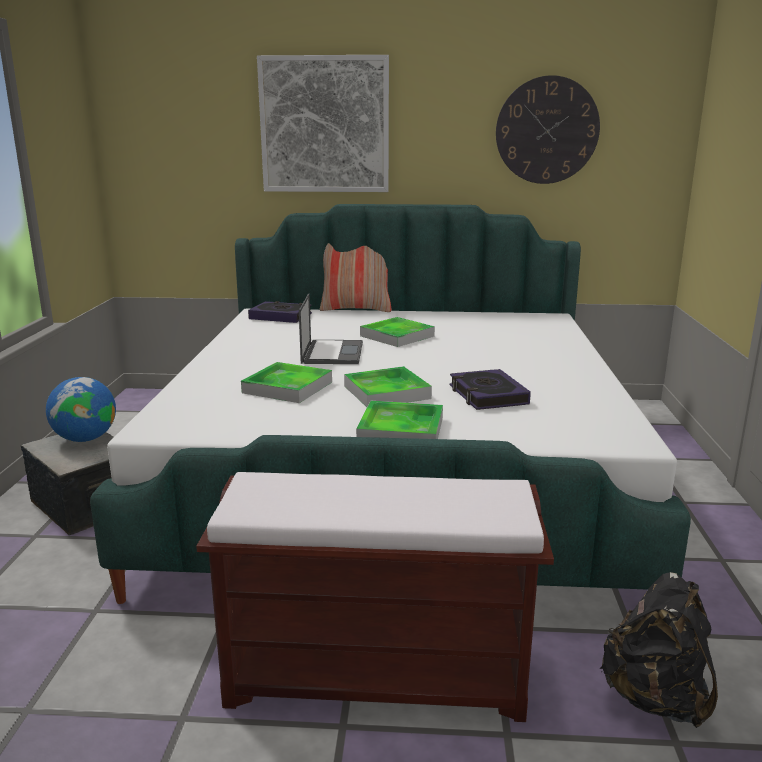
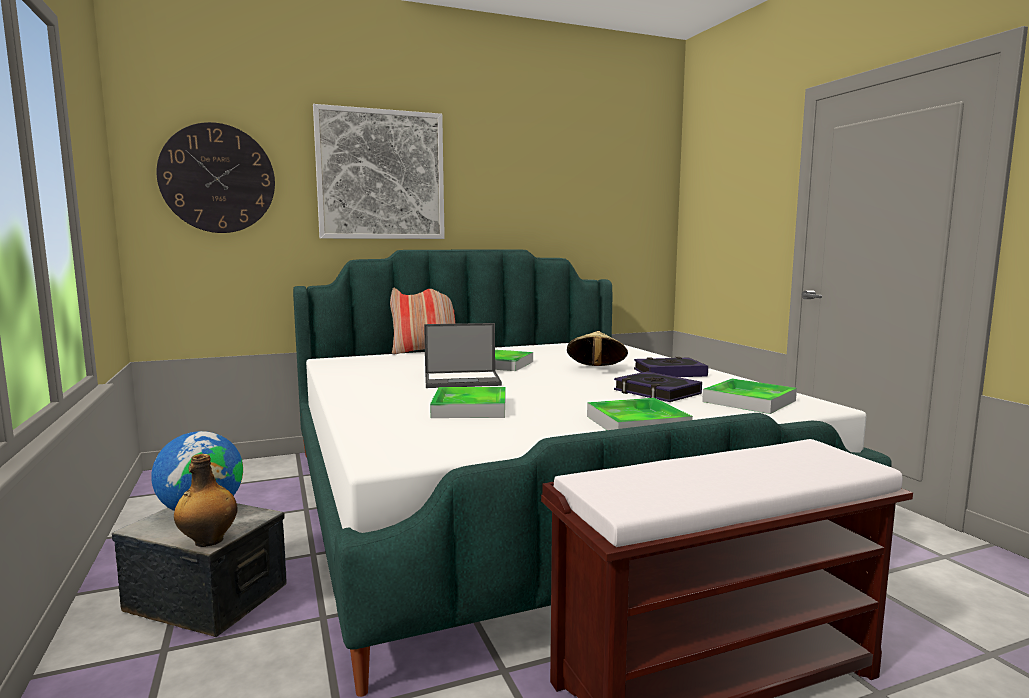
camera: 25 degrees left, 10 degrees down
(66, 465) = (208, 541): none -> bottle
(280, 316) = (359, 361): book -> book (669, 373)
(332, 352) = (463, 380): laptop -> laptop turned 105 degrees clockwise
(386, 392) = (570, 400): tray -> tray (749, 401)
(478, 356) = (596, 370): none -> beige hat
(547, 130) = (573, 187): wall clock -> wall clock (217, 178)
(655, 698) = (935, 624): black backpack -> none

